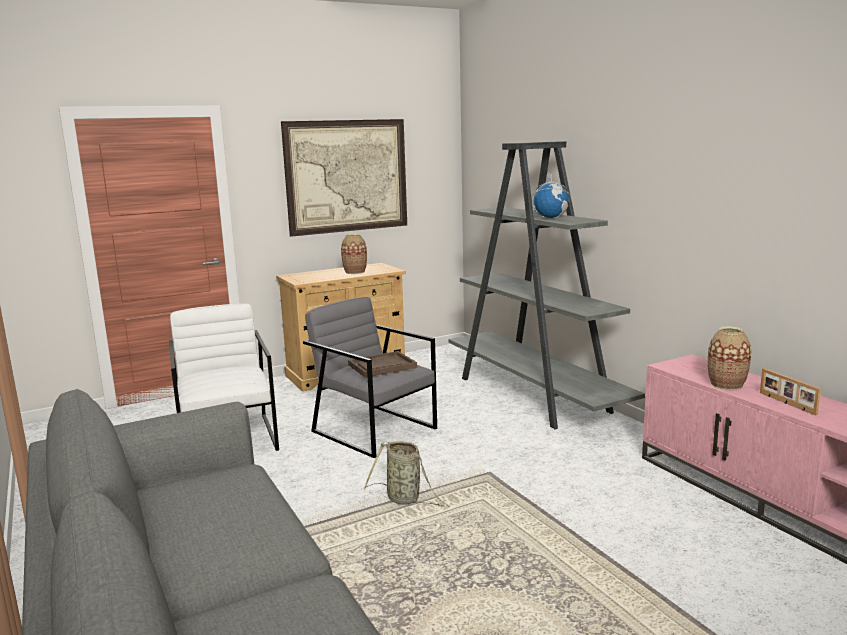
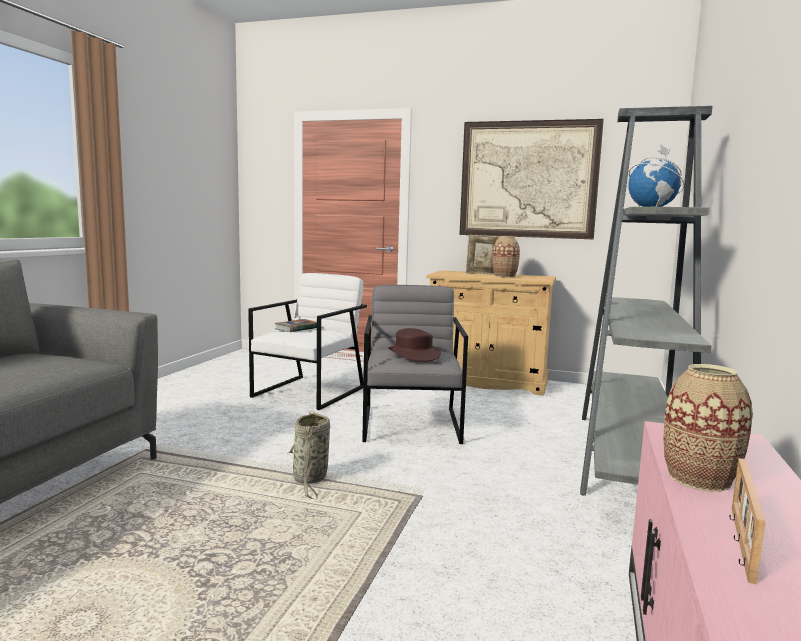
camera: 45 degrees right, 5 degrees down
(211, 375) = (297, 328): none -> book
(327, 272) = (482, 274): none -> picture frame
(382, 366) = (413, 354): brown tray -> brown hat

